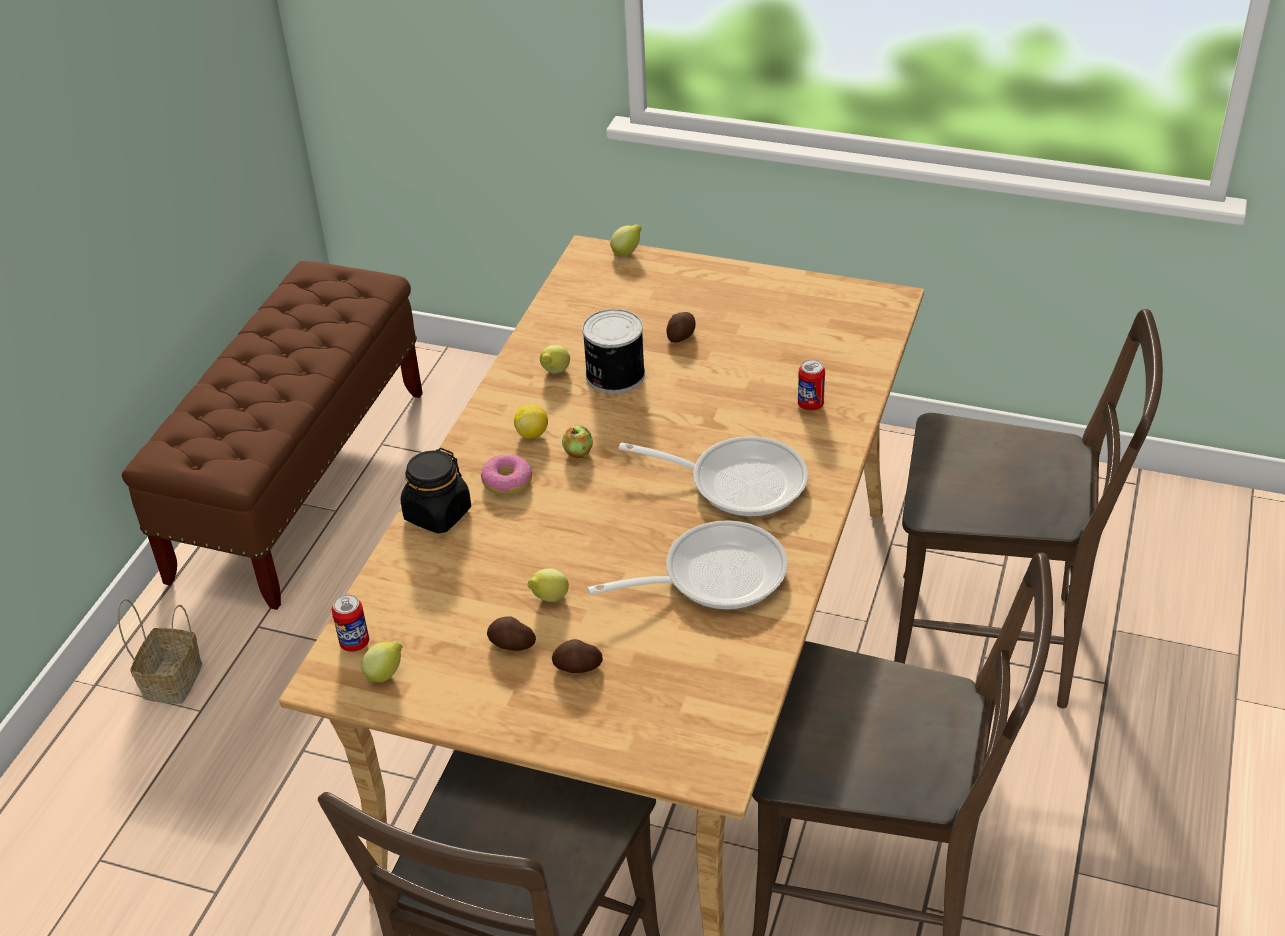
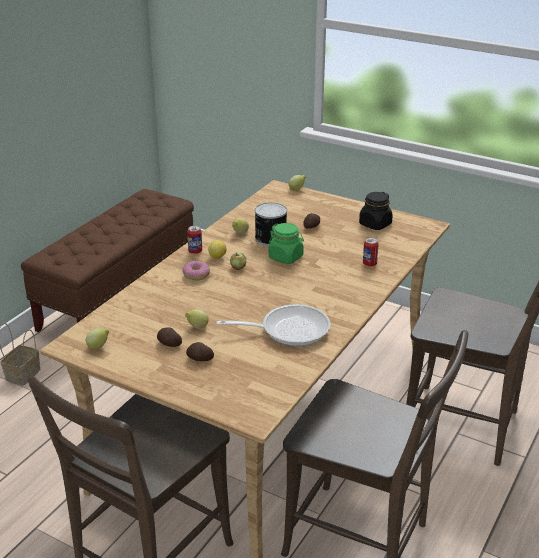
camera: 10 degrees right, 10 degrees down
(354, 643) = (89, 331): can -> can (195, 251)
(437, 514) = (154, 283): black jar -> black jar (375, 224)
(657, 414) = (286, 257): none -> green jar
(738, 481) = (318, 291): frying pan -> none

